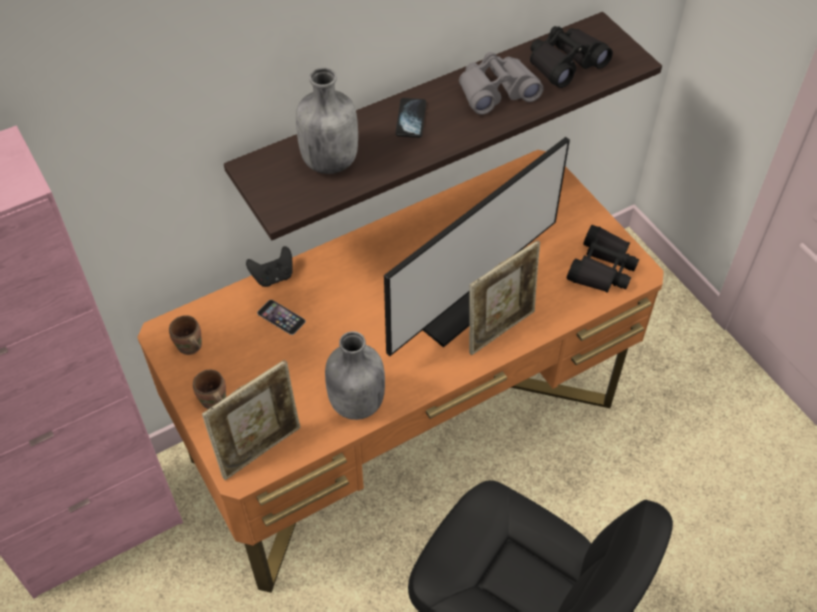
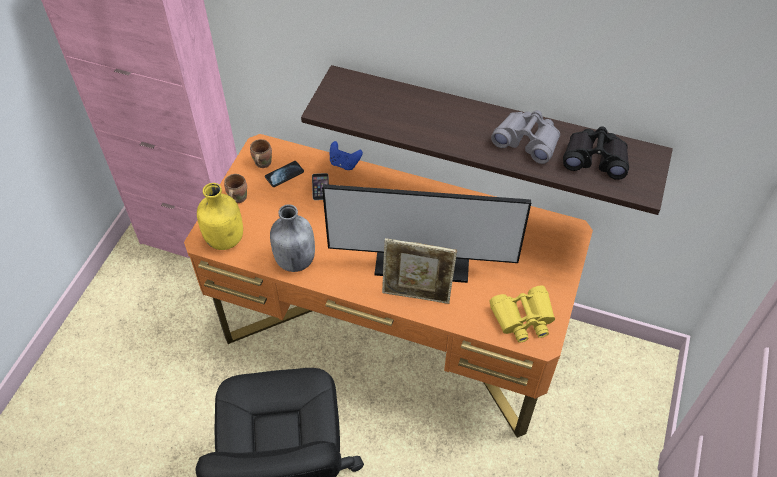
camera: 50 degrees right, 0 degrees up
(260, 449) = (226, 239): picture frame -> yellow bottle
(273, 276) = (344, 163): black game controller -> blue game controller
(329, 160) = (381, 105): grey bottle -> none
(411, 119) = (455, 117): phone -> phone (284, 174)
(602, 268) = (523, 318): black binoculars -> yellow binoculars

